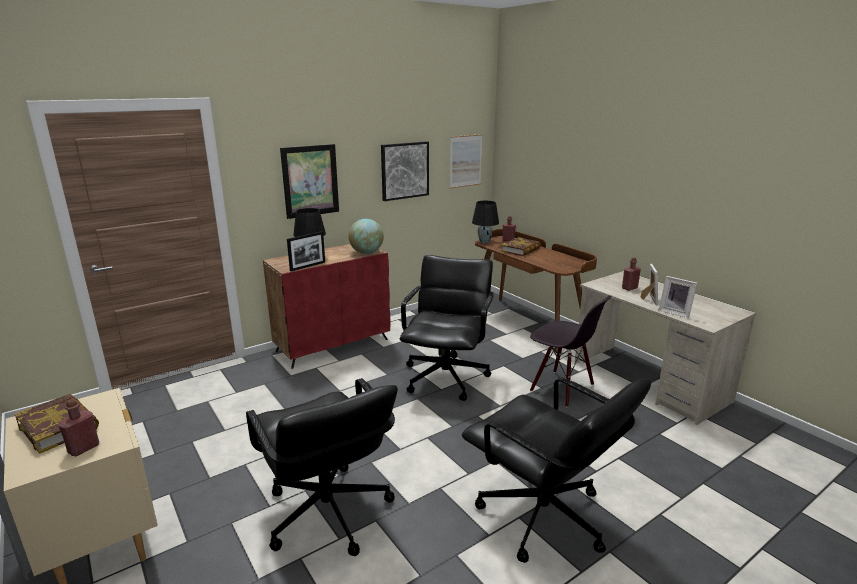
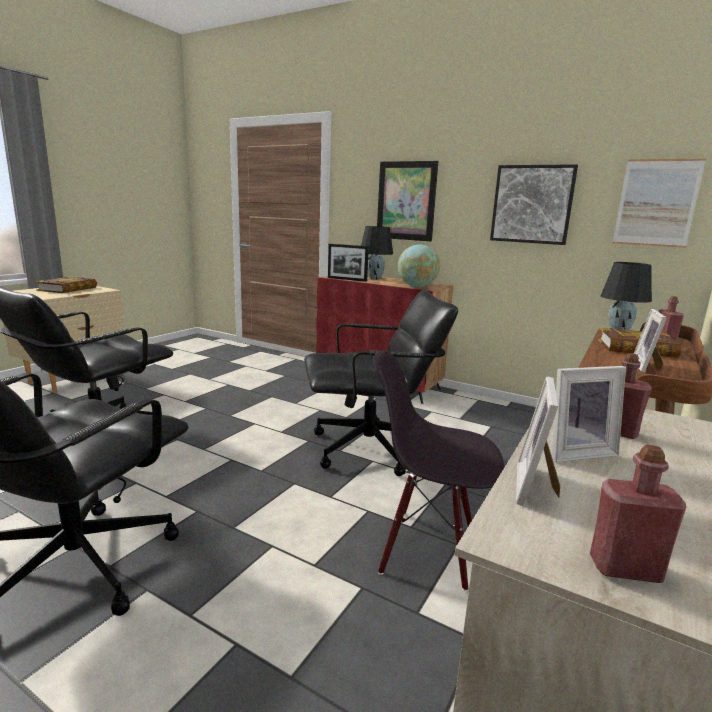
camera: 65 degrees right, 5 degrees down
(84, 448) = (38, 294): red bottle -> red bottle (625, 568)
(551, 258) = (647, 367): none -> picture frame
(561, 388) = (428, 548): black chair -> black chair turned 90 degrees clockwise

